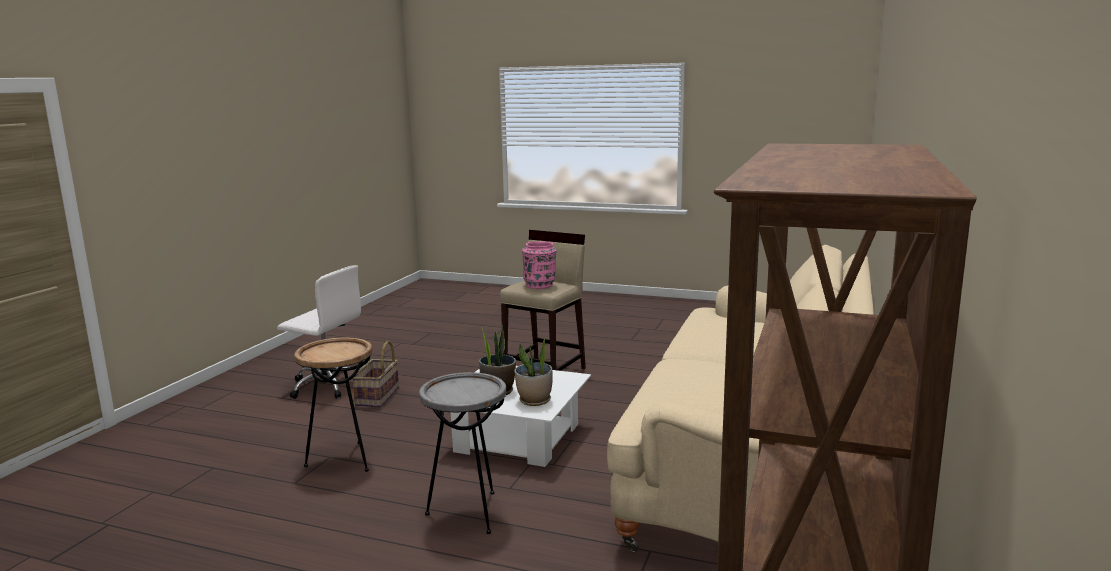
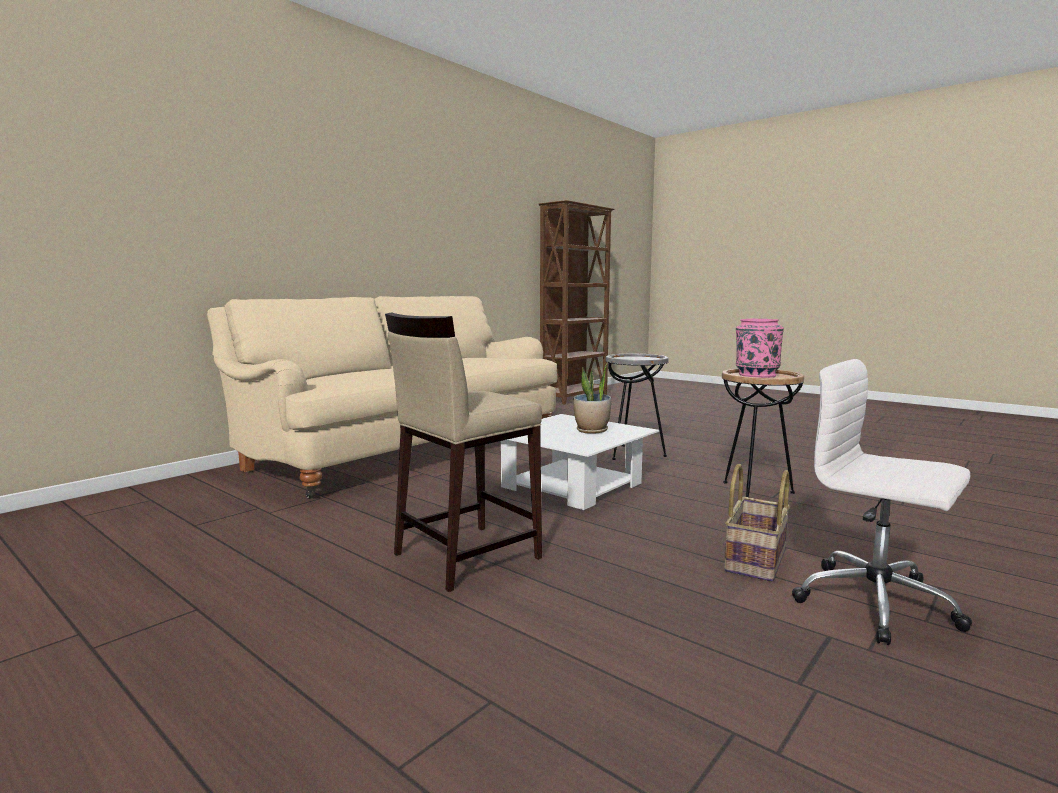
camera: 160 degrees left, 5 degrees down
(534, 401) = (563, 422): potted plant -> none
(540, 285) = (474, 394): pink vase -> pink vase (756, 375)

